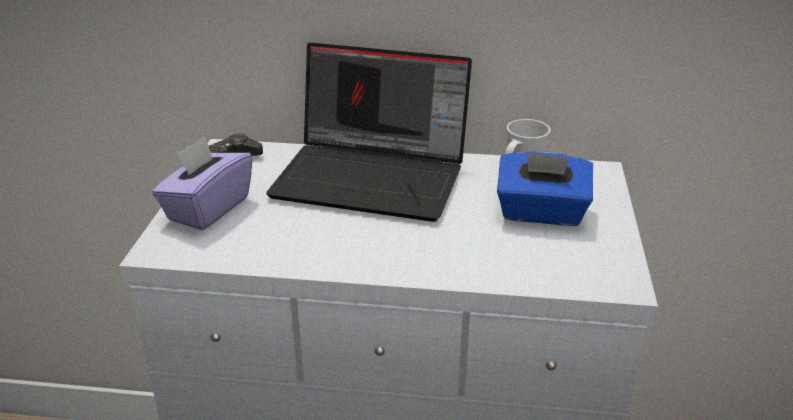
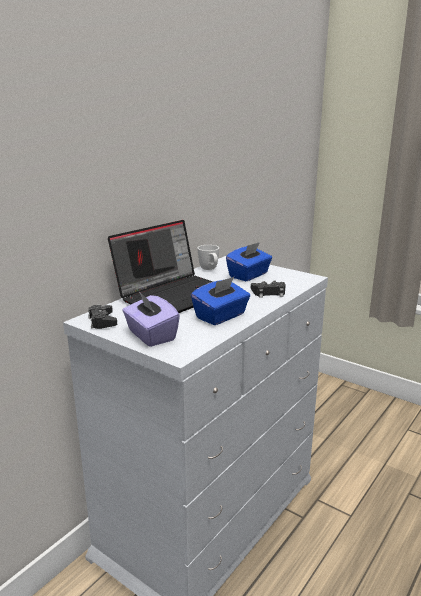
camera: 60 degrees left, 10 degrees down
(322, 242) = (221, 316): none -> blue tissue box
(476, 258) = (269, 293): none -> black game controller

